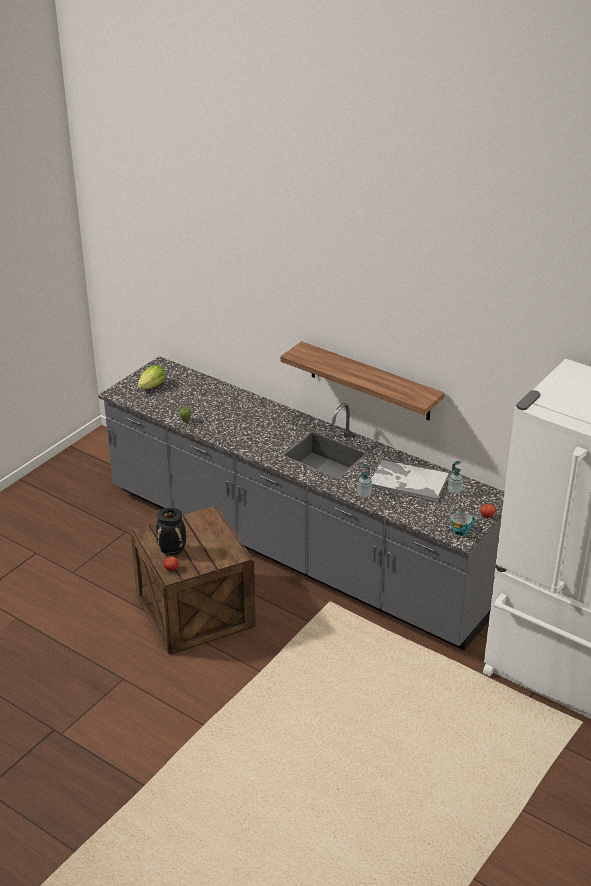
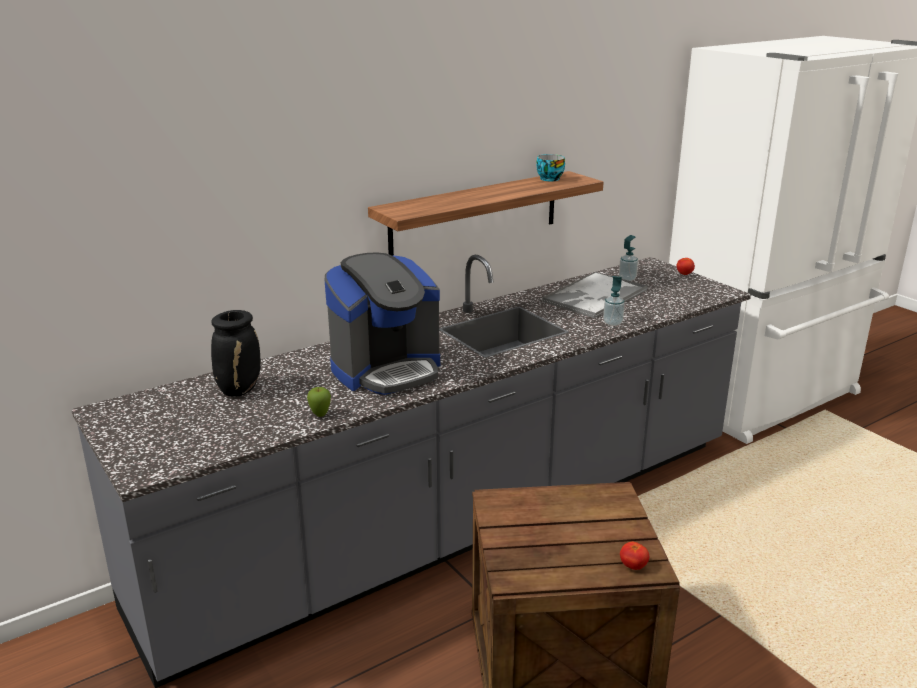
camera: 70 degrees left, 10 degrees down
(153, 386) = (170, 429): lettuce -> none
(173, 550) = (580, 555): black vase -> black vase (239, 389)
(245, 427) = (387, 370): none -> coffee machine
(461, 530) = (709, 289): cup -> cup (548, 178)

